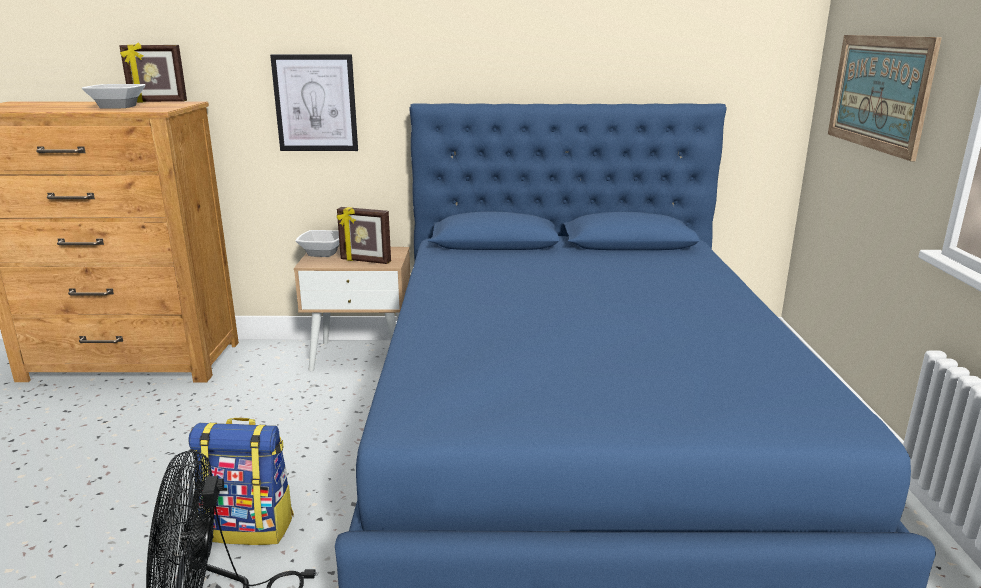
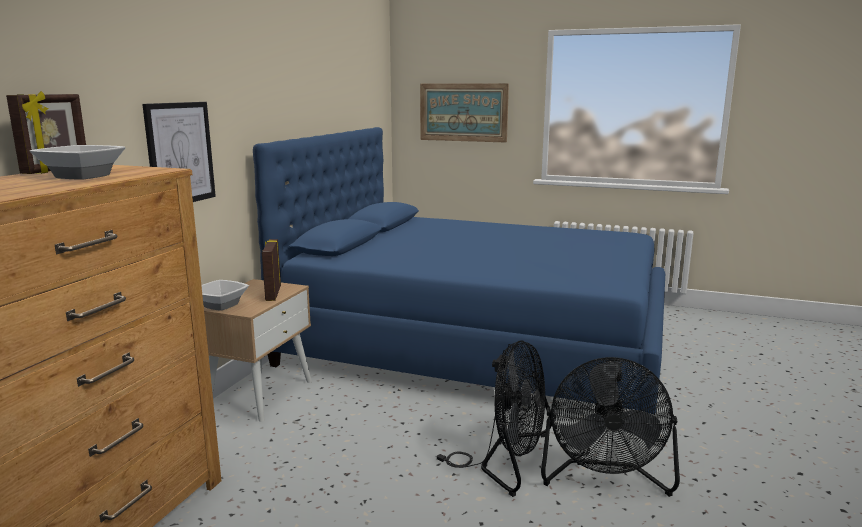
camera: 70 degrees left, 5 degrees down
(250, 527) = (505, 460): backpack -> black fan
(365, 261) = (272, 293): picture frame -> picture frame turned 135 degrees clockwise

